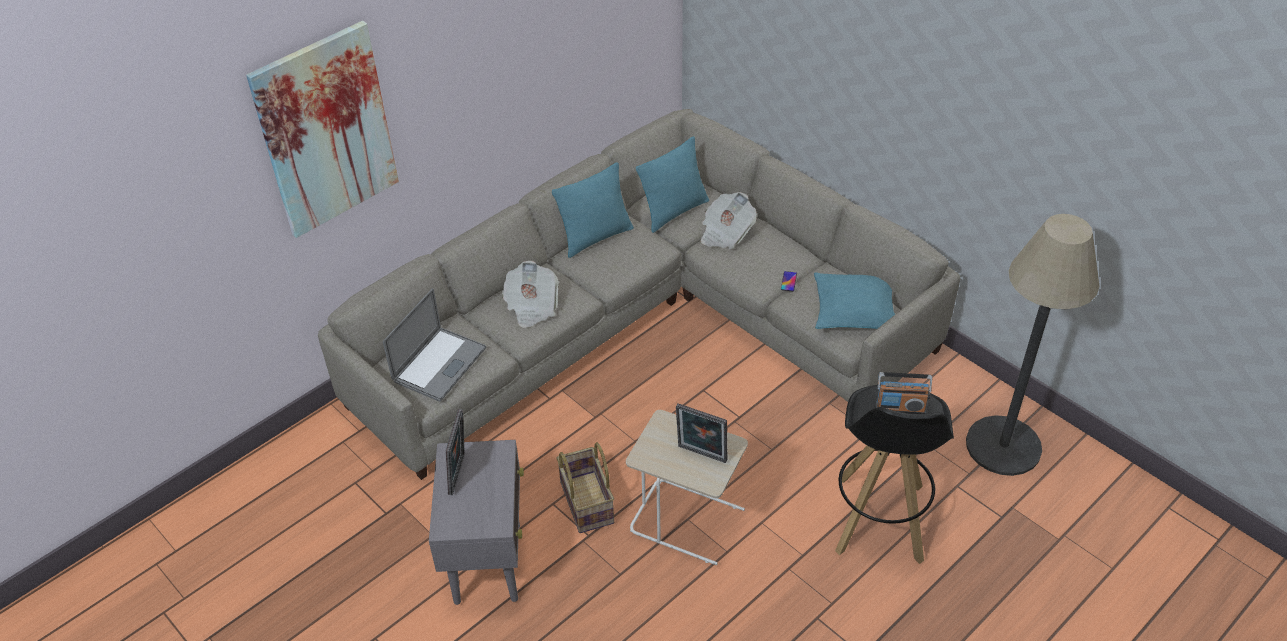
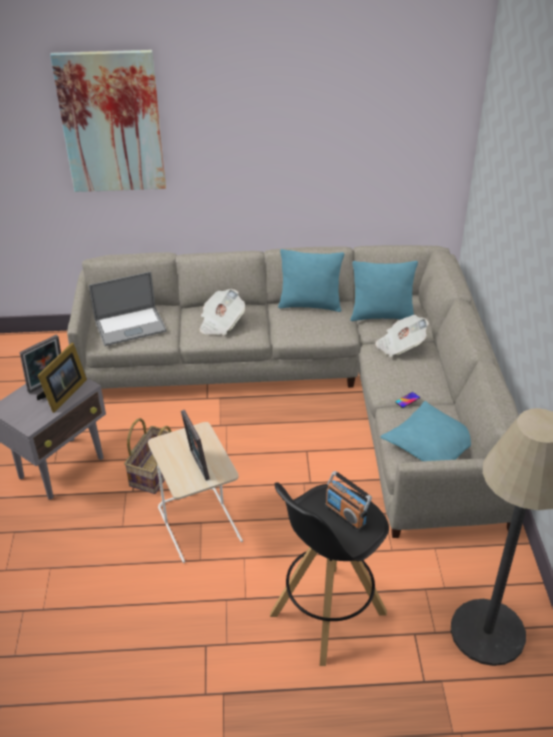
camera: 40 degrees right, 5 degrees down
(490, 473) = (63, 395): none -> picture frame

